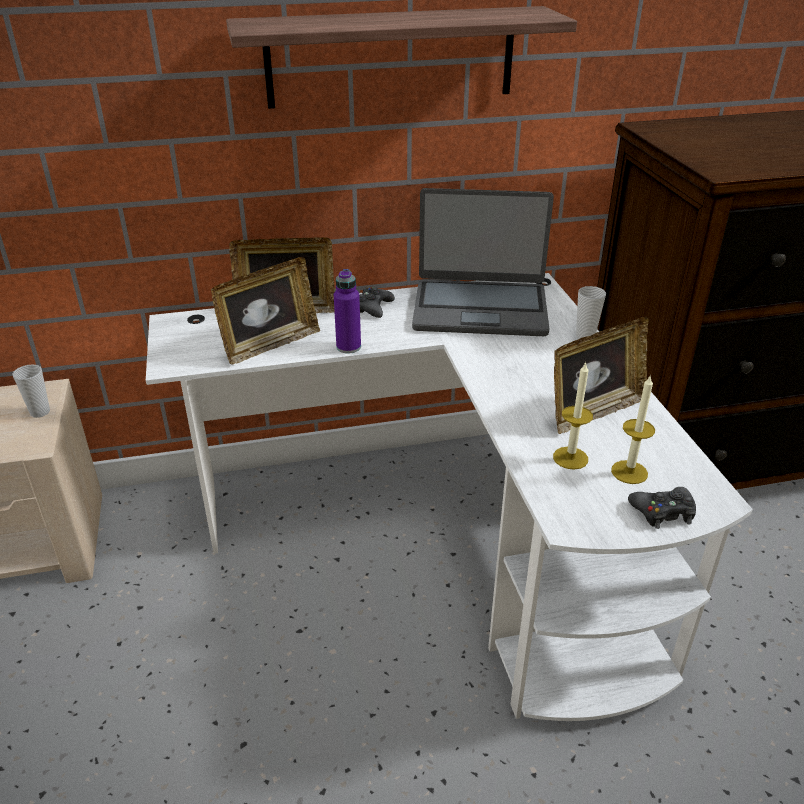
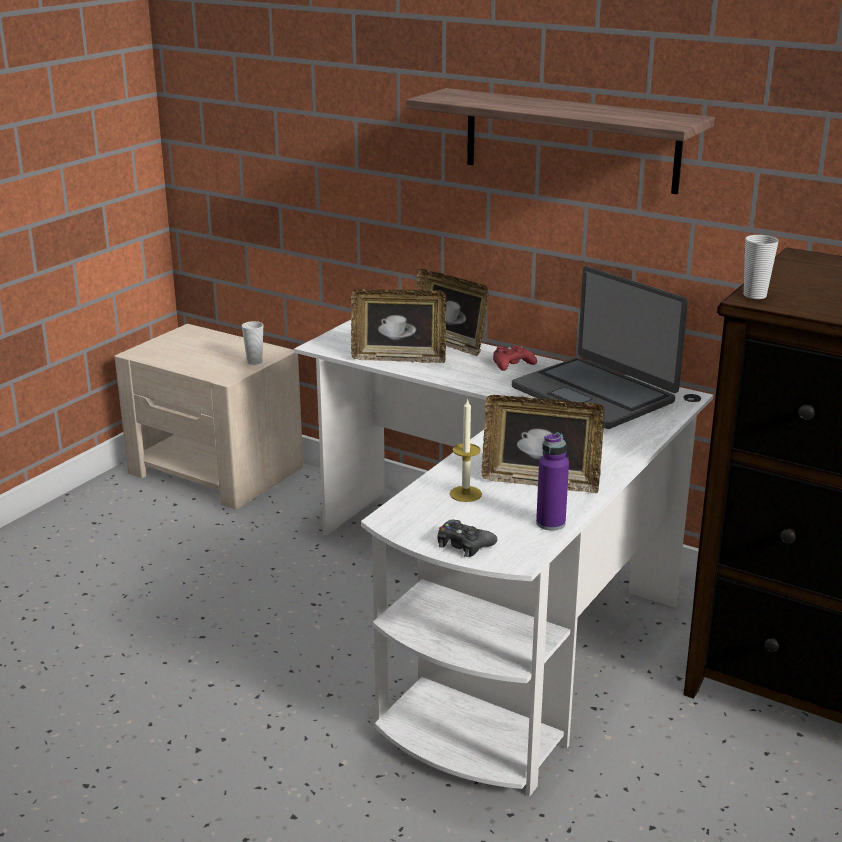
camera: 45 degrees right, 10 degrees down
(348, 347) = (447, 379): purple bottle -> purple bottle (550, 523)
(373, 308) = (512, 364): black game controller -> red game controller
(585, 336) = (643, 442): cup -> cup (755, 295)
(629, 472) = (489, 518): candle -> none

